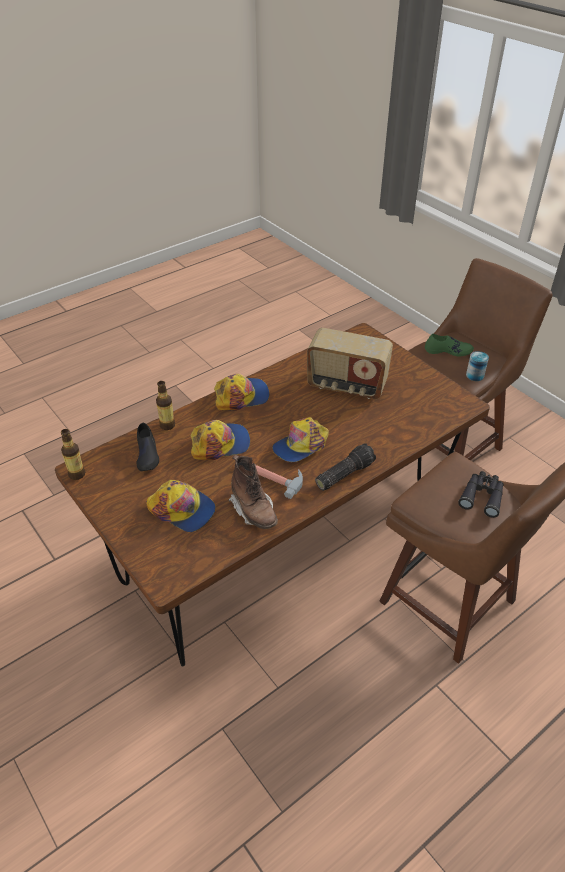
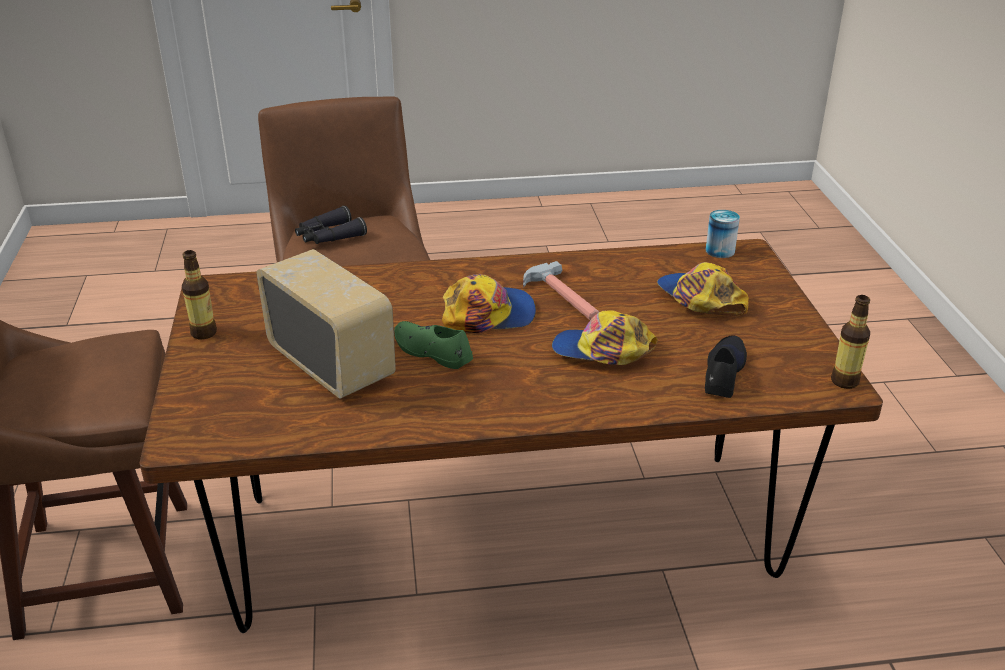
camera: 150 degrees left, 10 degrees down
(167, 425) = (672, 403): bottle -> bottle (204, 333)
(241, 396) = (515, 406): cap -> none
(253, 510) = (609, 274): brown boot -> none
(344, 473) = (466, 272): flashlight -> none
(448, 350) = (74, 393): green shoe -> green shoe (432, 351)
(475, 375) = (109, 343): can -> can (720, 251)

